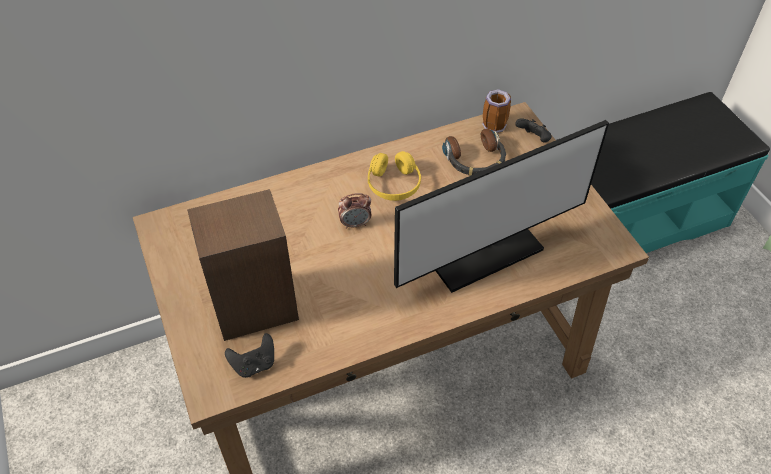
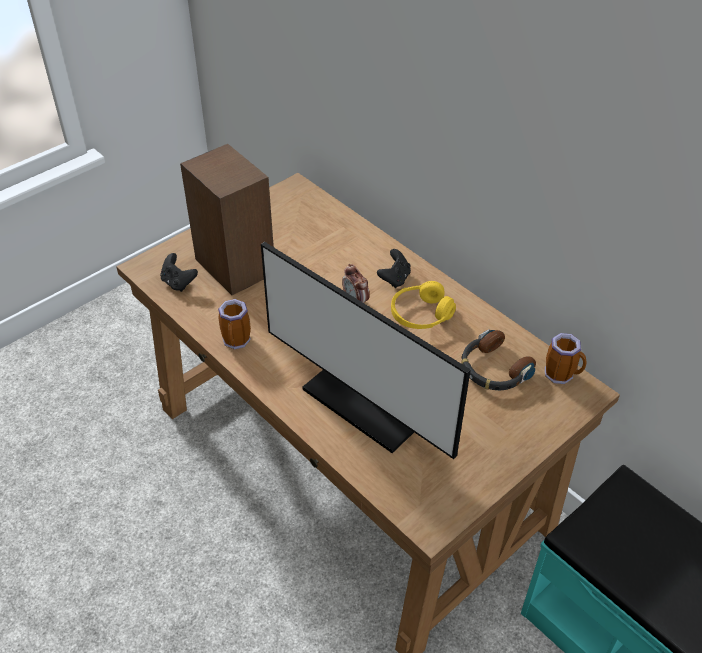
camera: 70 degrees right, 5 degrees down
(369, 330) = (237, 342): none -> mug
(533, 139) = (559, 413): black game controller -> black game controller (394, 279)

